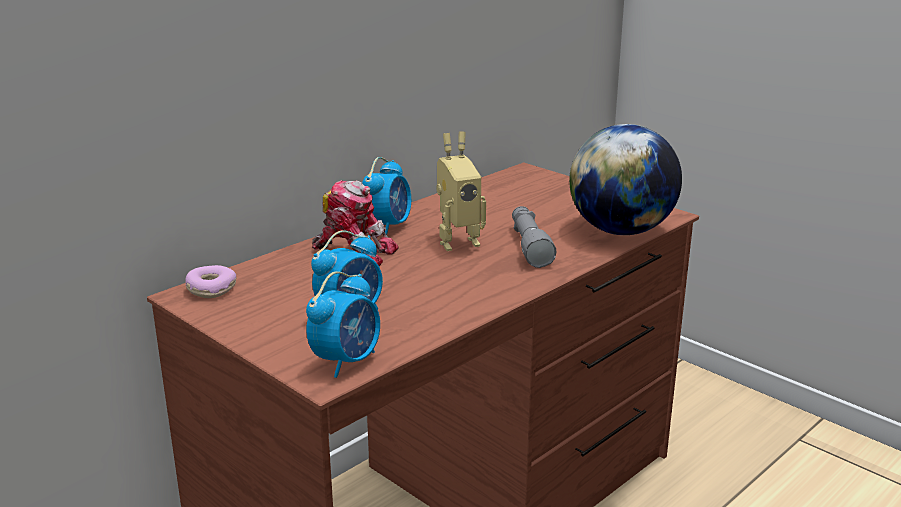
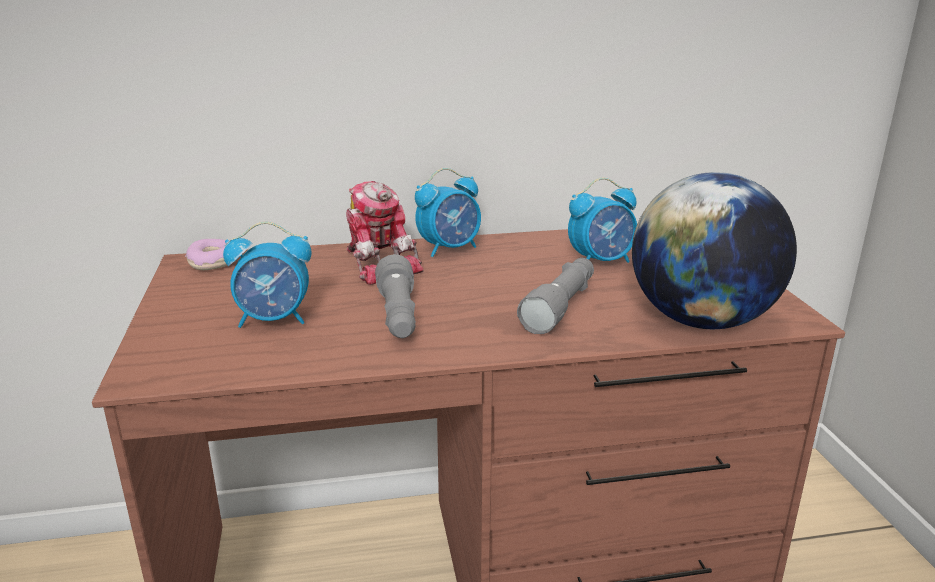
camera: 35 degrees right, 0 degrees up
(347, 361) = (189, 365): alarm clock -> alarm clock (601, 262)
(434, 283) = (398, 316): none -> grey flashlight
(457, 242) = (491, 281): toy robot -> none

